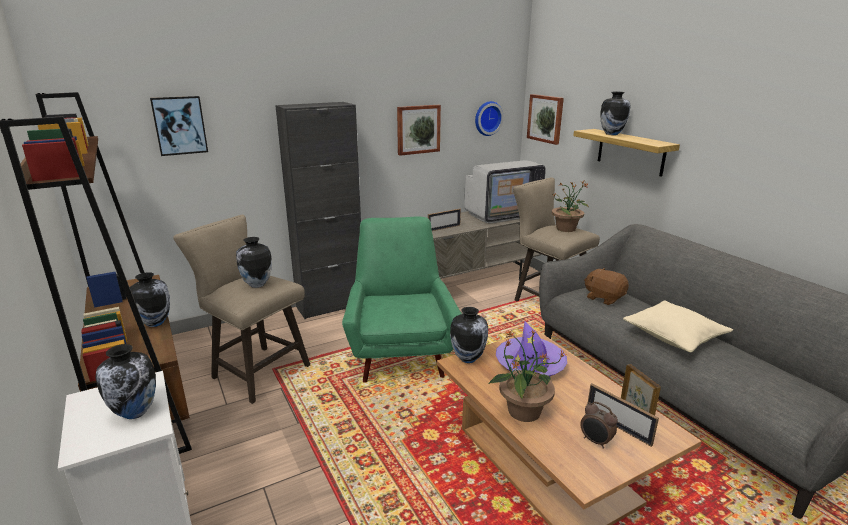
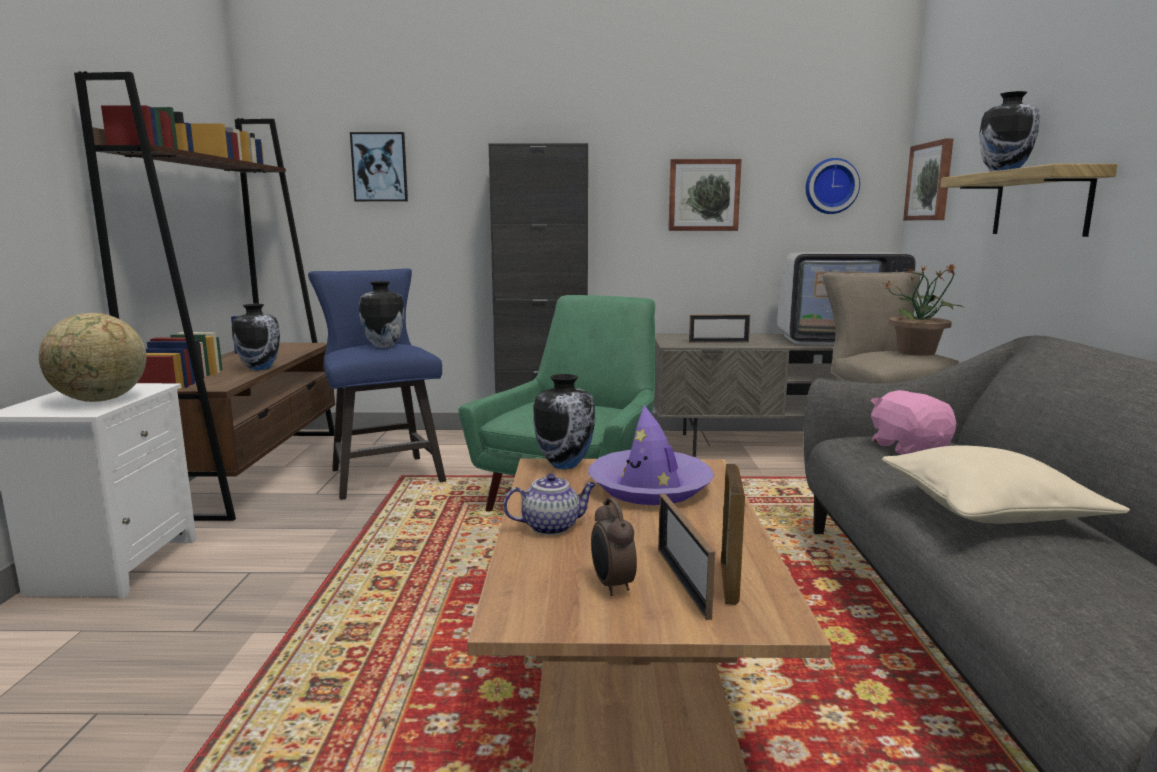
camera: 30 degrees right, 10 degrees down
(136, 412) = (101, 400): vase -> globe
(255, 370) = (383, 473): beige stool -> blue stool
(523, 411) = (552, 526): potted plant -> teapot
(604, 298) = (908, 447): brown plush toy -> pink plush toy

